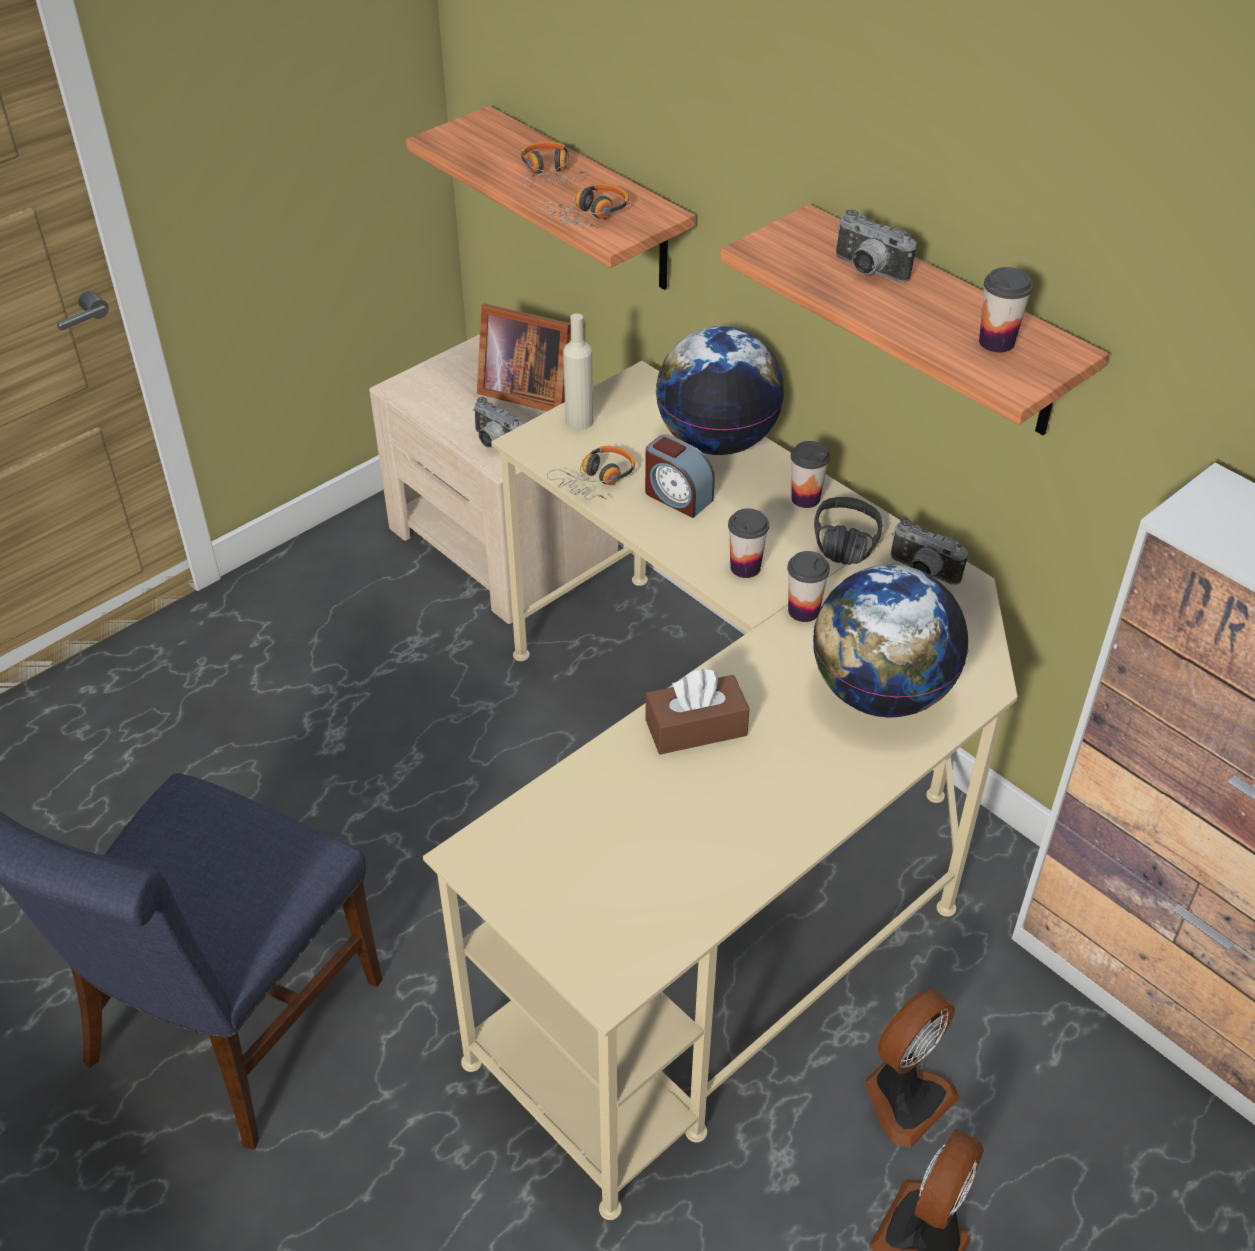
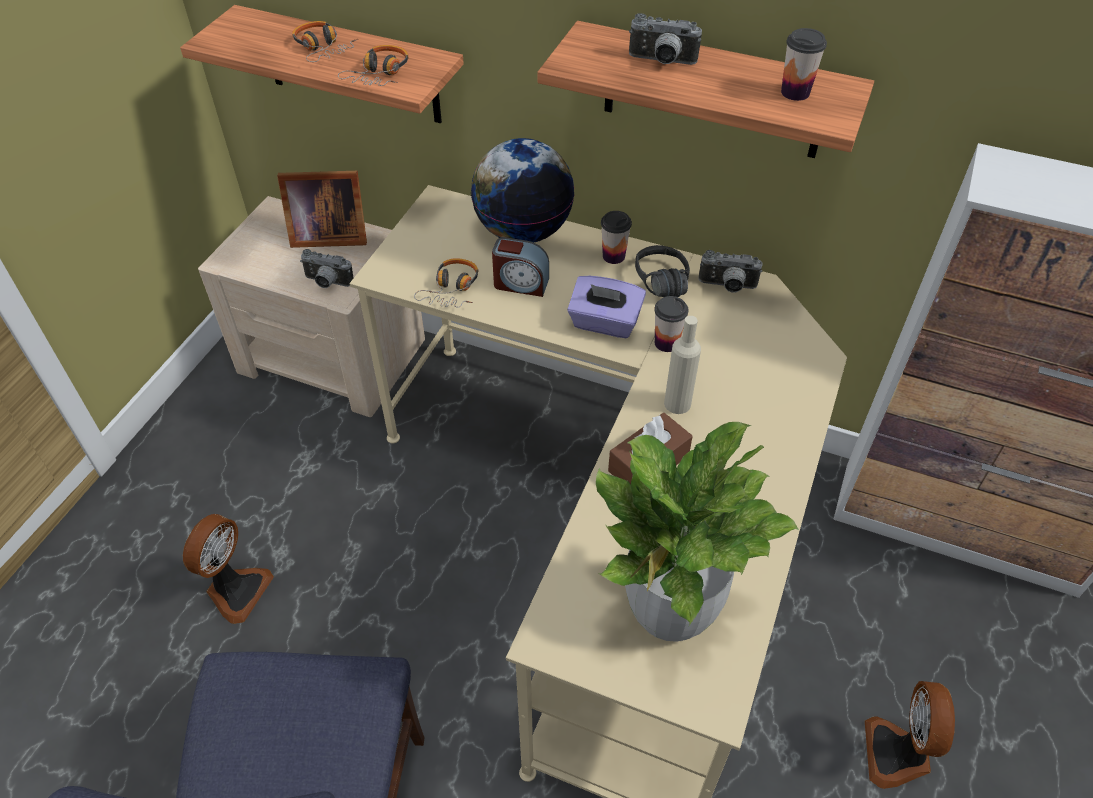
camera: 25 degrees left, 5 degrees up
(579, 421) = (410, 246): beige bottle -> beige bottle (677, 403)
(617, 880) = (669, 613): none -> potted plant
(745, 567) = (604, 323): cup -> purple tissue box
(880, 693) = (758, 387): globe -> none
(904, 1096) = (831, 661): fan -> fan (236, 590)

